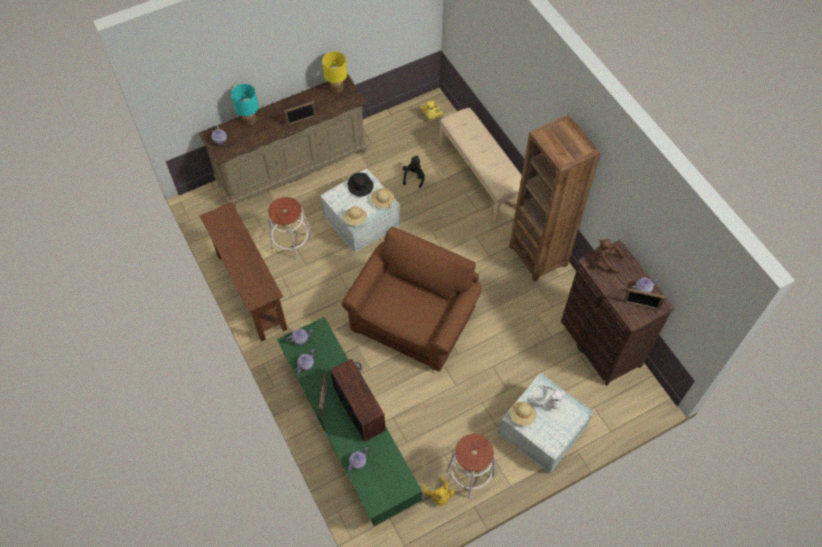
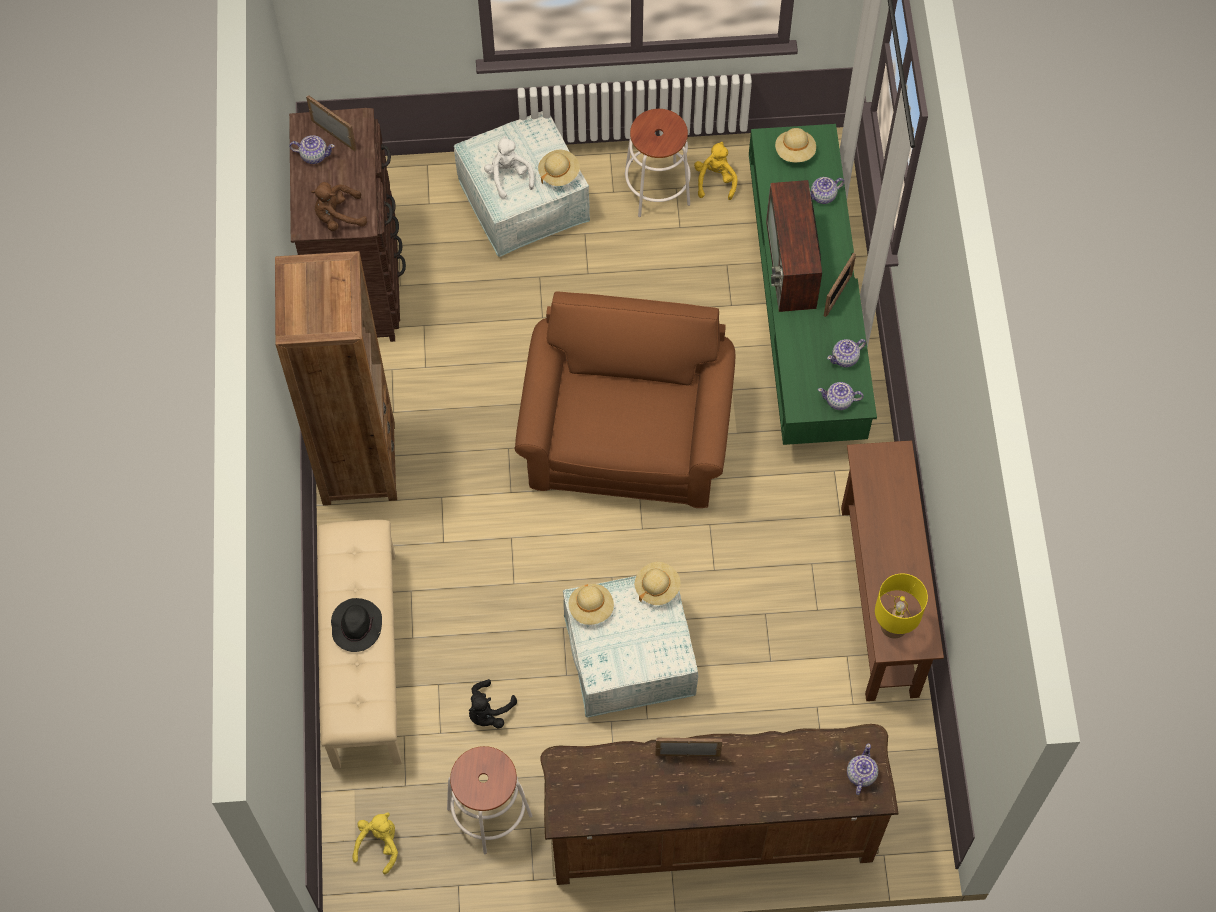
camera: 155 degrees left, 5 degrees up
(249, 120) = (787, 799): turquoise table lamp -> none
(291, 242) = (774, 668): white stool -> white stool (489, 812)
(336, 88) = (585, 807): yellow table lamp -> yellow table lamp (894, 626)
(360, 186) = (617, 652): black hat -> black hat (356, 625)
(387, 486) = (795, 152): none -> beige hat
(413, 320) = (627, 437): brown armchair -> brown armchair turned 135 degrees clockwise
(605, 261) = (338, 216): brown plush toy -> brown plush toy turned 120 degrees clockwise

